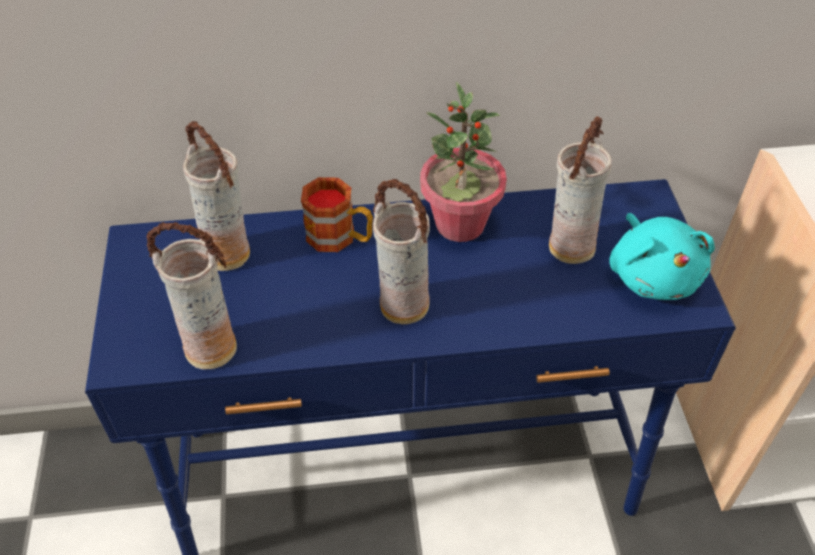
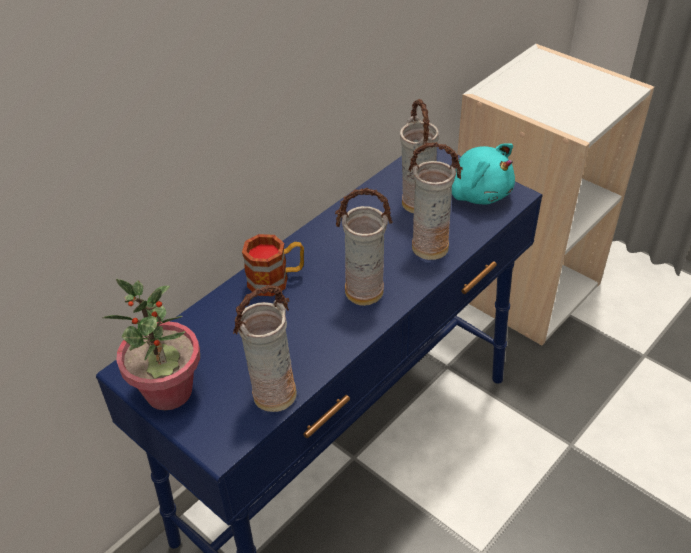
camera: 40 degrees left, 5 degrees down
(229, 253) = (212, 334): vase -> vase (430, 247)
(460, 225) = (341, 228): potted plant -> potted plant (169, 392)

